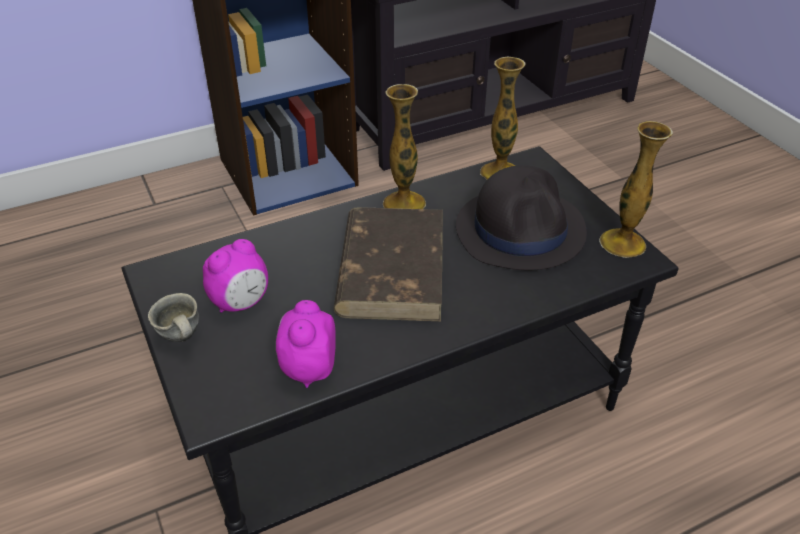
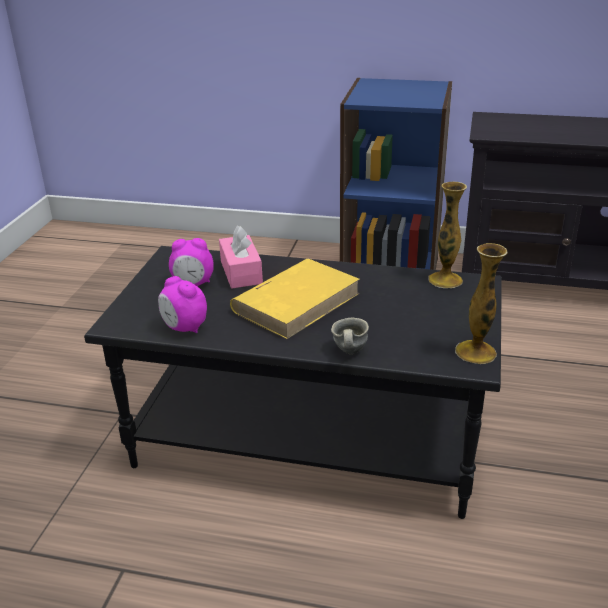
camera: 40 degrees right, 10 degrees down
(179, 339) = (143, 287): grey mug -> grey mug (347, 352)
(279, 258) = (241, 272): none -> pink tissue box
(308, 369) = (184, 328): alarm clock -> alarm clock turned 90 degrees counterclockwise
(391, 268) = (297, 302): brown book -> yellow book
(404, 203) = (353, 273): vase -> none
(520, 229) = (410, 315): black hat -> none

